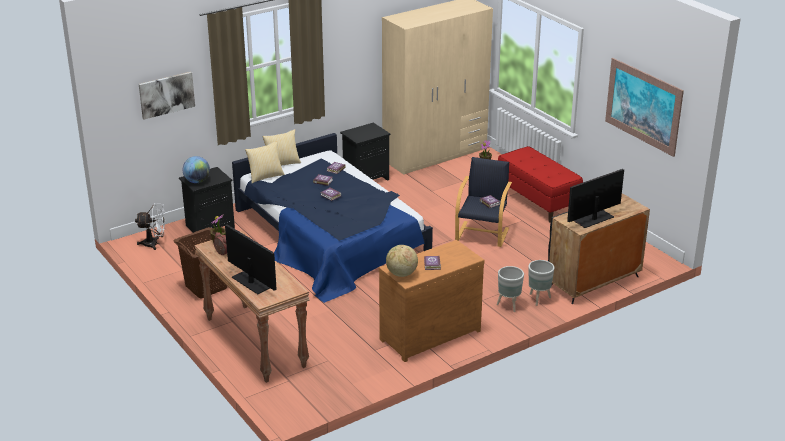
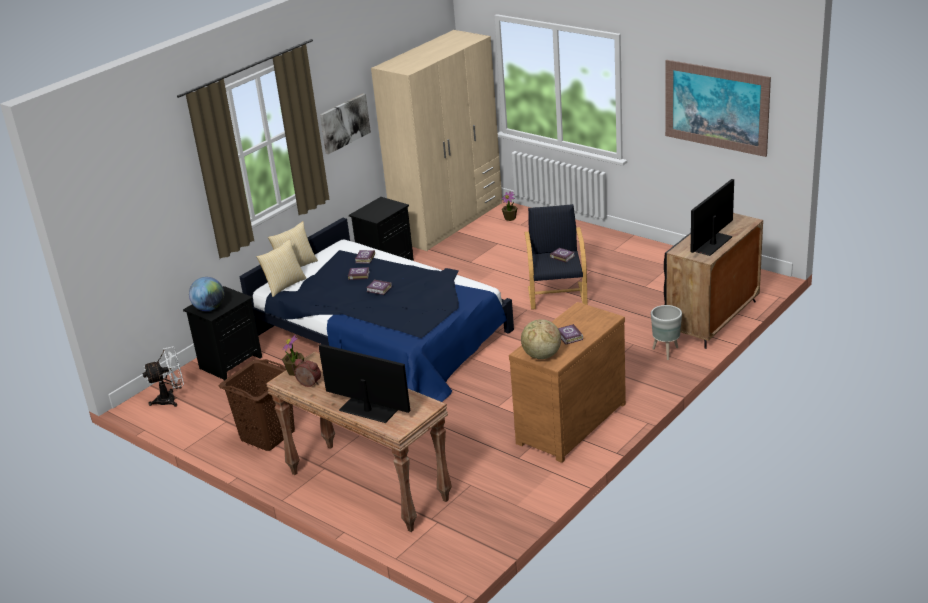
camera: 15 degrees left, 0 degrees up
(166, 94) = (151, 207): picture -> picture (344, 123)
(509, 305) = (638, 367): grey planter -> none
(537, 201) = (594, 246): red bench -> none

